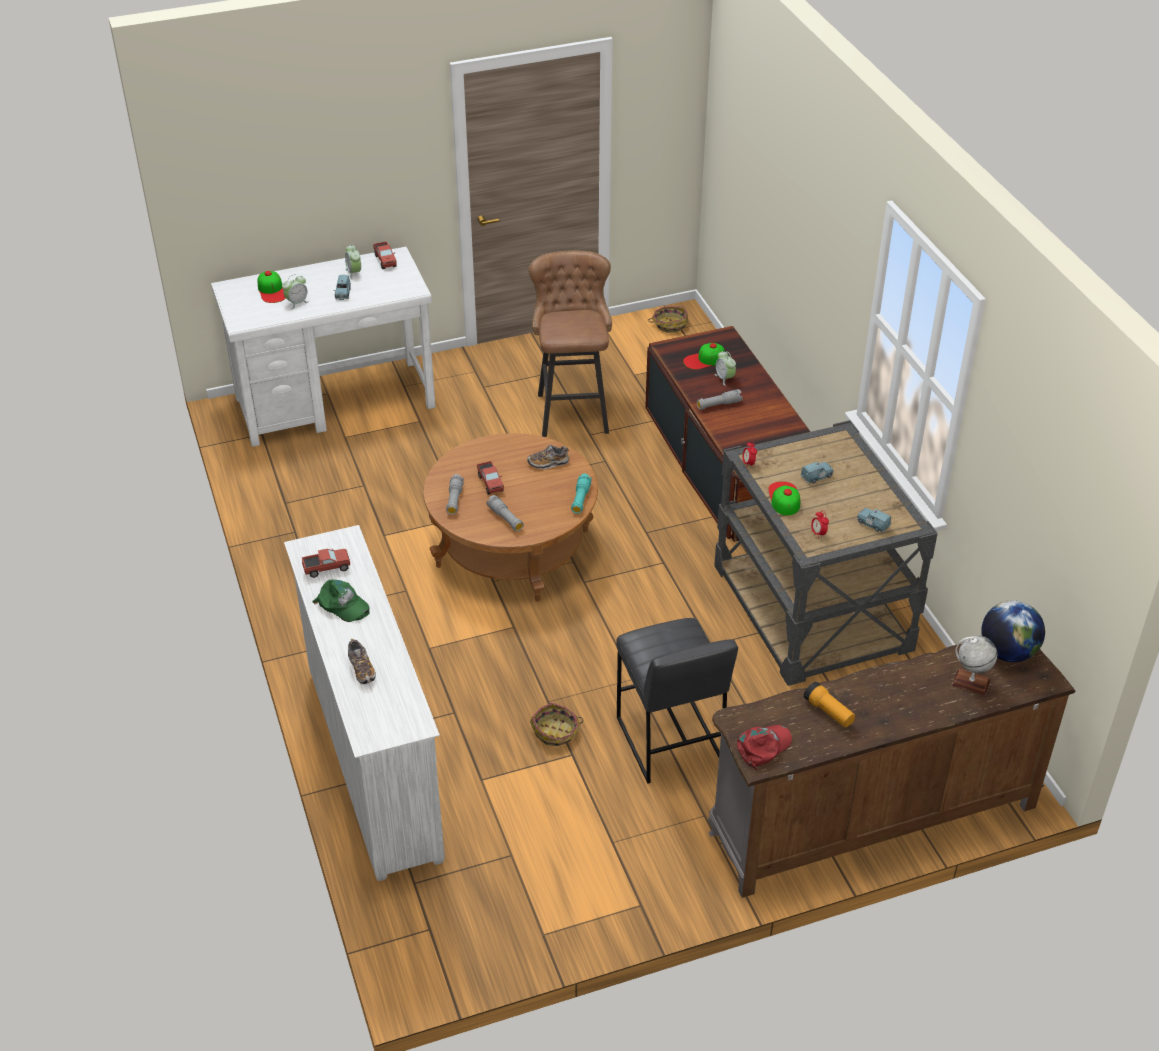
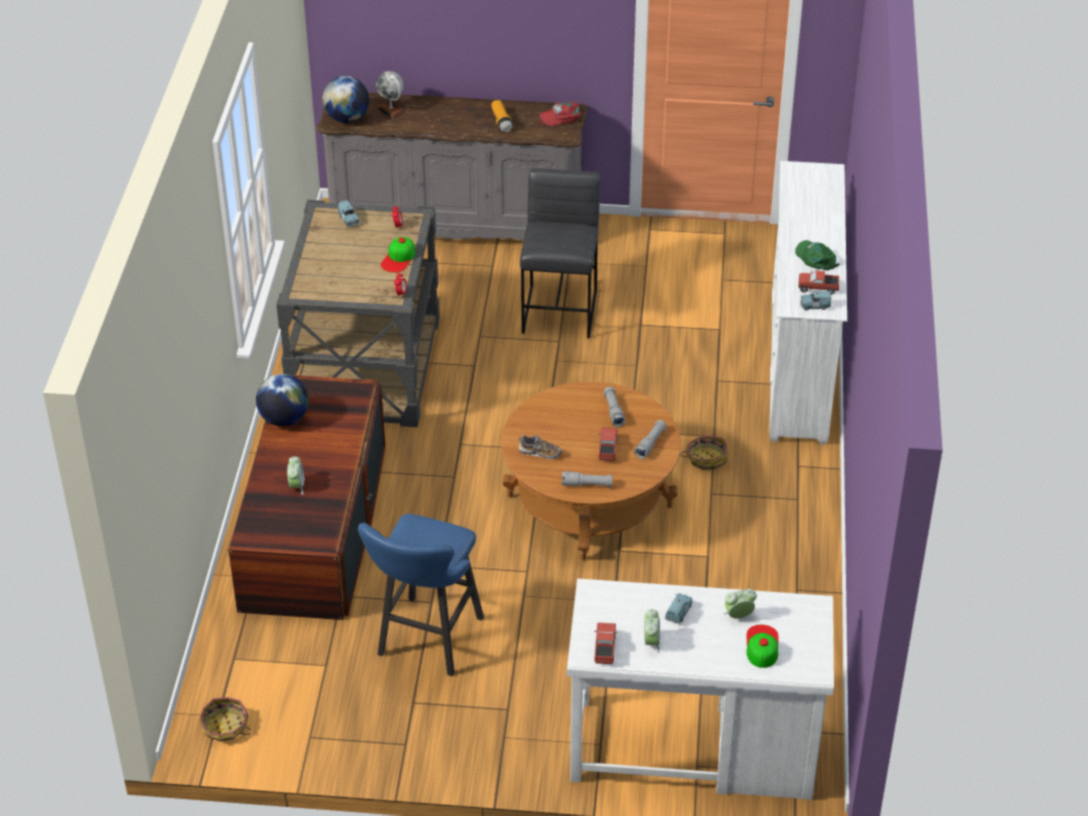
camera: 155 degrees left, 0 degrees up
(361, 669) = (818, 212): shoe -> none
(556, 732) = (643, 343): basket -> basket (706, 458)
(572, 406) = (425, 645): brown stool -> blue stool
(580, 499) = (533, 408): turquoise flashlight -> none
(704, 360) = (297, 515): cap -> none
(719, 405) = (329, 458): grey flashlight -> grey flashlight (587, 484)
(785, 422) = (284, 419): none -> globe
(817, 476) = (354, 268): blue toy car -> blue toy car (814, 305)

